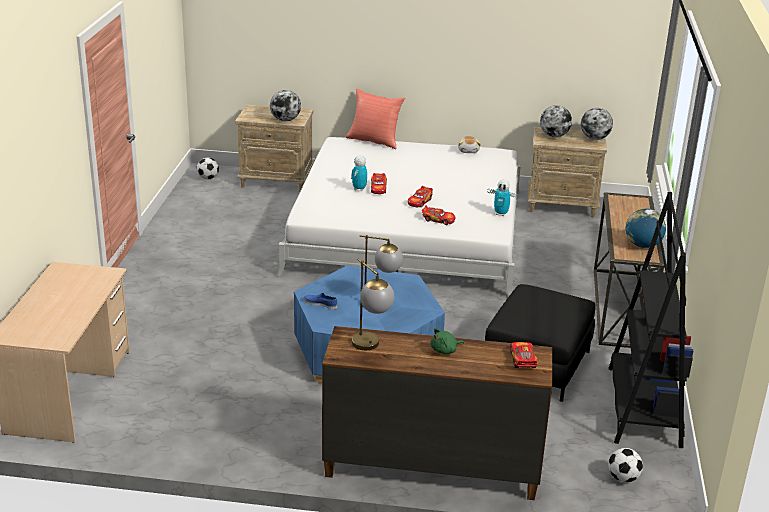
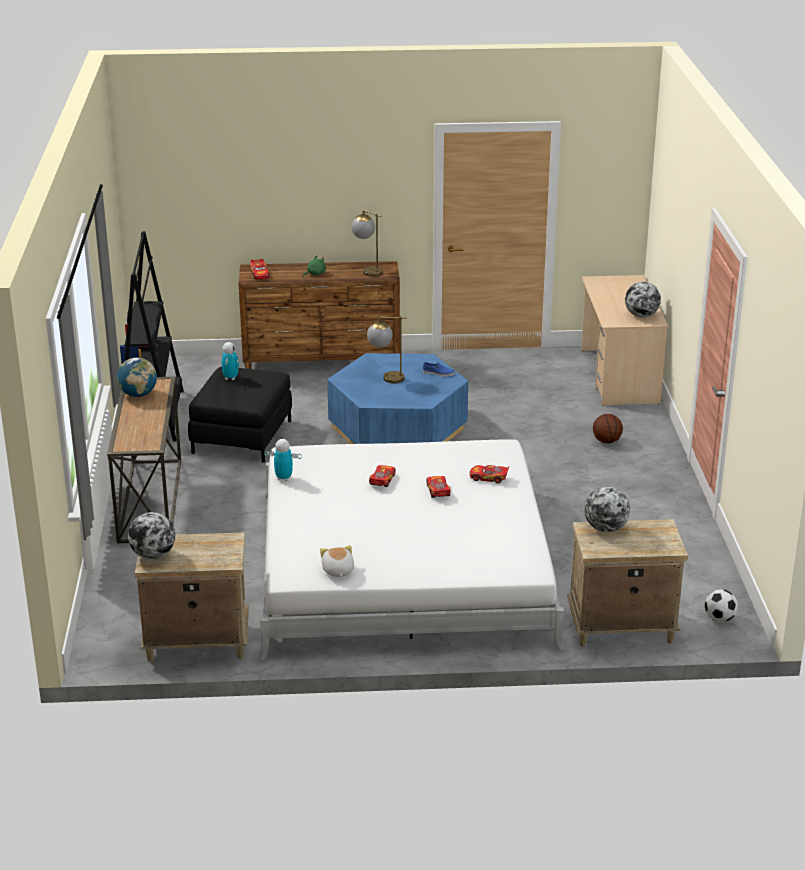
camera: 170 degrees right, 0 degrees up
(163, 310) = (607, 441): none -> basketball
(359, 189) = (461, 487): toy robot -> toy robot (230, 378)
(374, 141) = (480, 578): red pillow -> none
(438, 220) = (354, 461): toy car -> toy car (489, 478)
(554, 136) = (213, 552): globe -> globe (641, 315)
(623, 478) = (181, 373): football -> none

